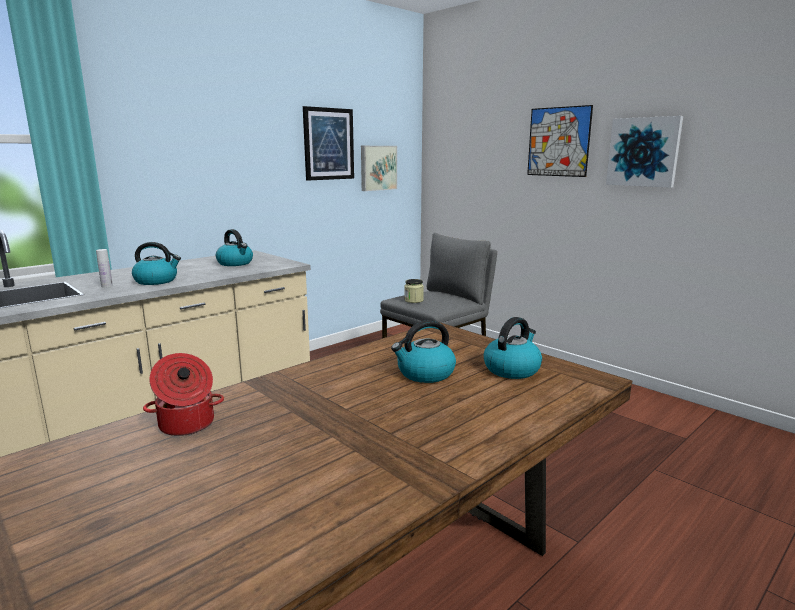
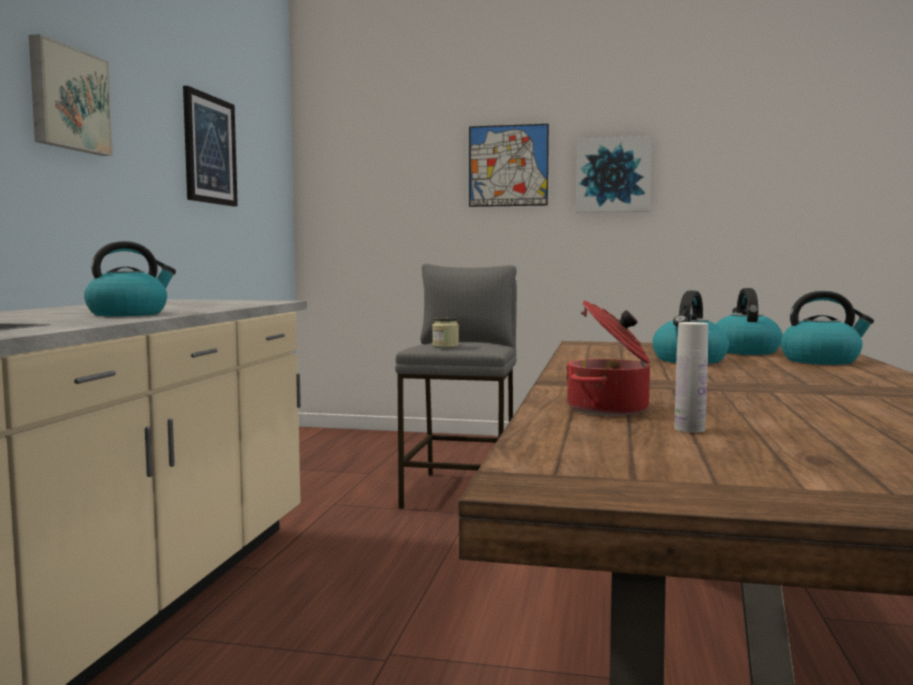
camera: 35 degrees left, 10 degrees down
(107, 286) = (54, 319): white bottle -> white bottle (689, 429)
(235, 263) = (185, 303): kettle -> kettle (821, 361)
(377, 168) = (256, 196): picture -> picture (68, 99)

